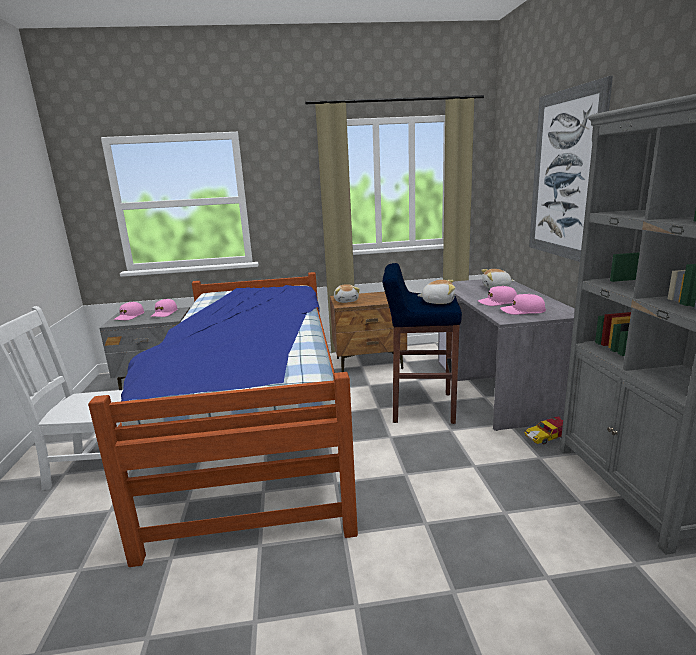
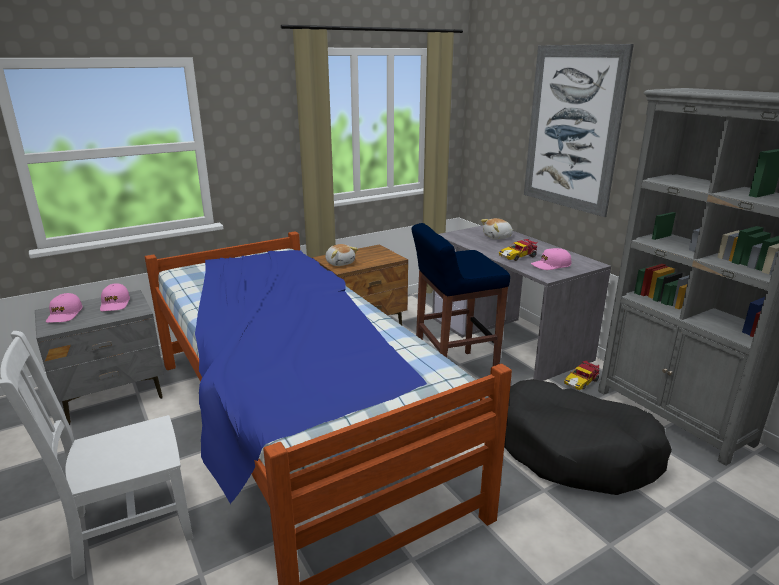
camera: 25 degrees left, 5 degrees up
(438, 302) = (478, 263): plush toy -> none
(488, 497) = (575, 451): none -> black dog bed
(497, 302) = (518, 256): pink cap -> toy car

